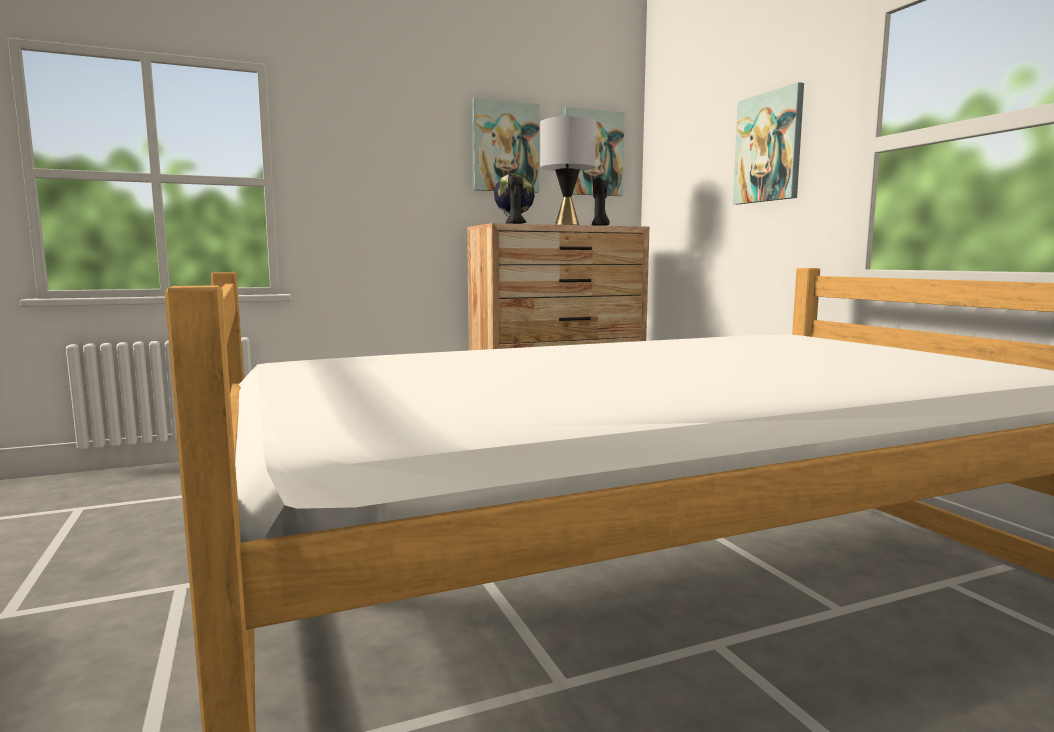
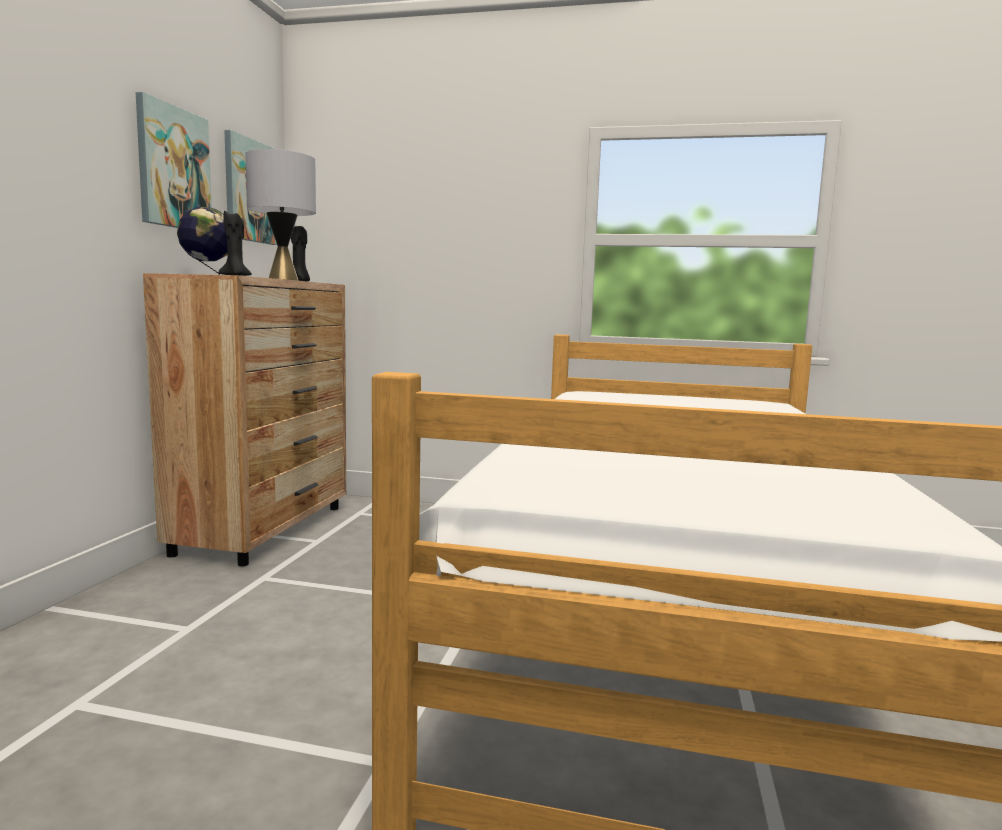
camera: 55 degrees left, 0 degrees up
(769, 147) = (480, 223): picture -> none

